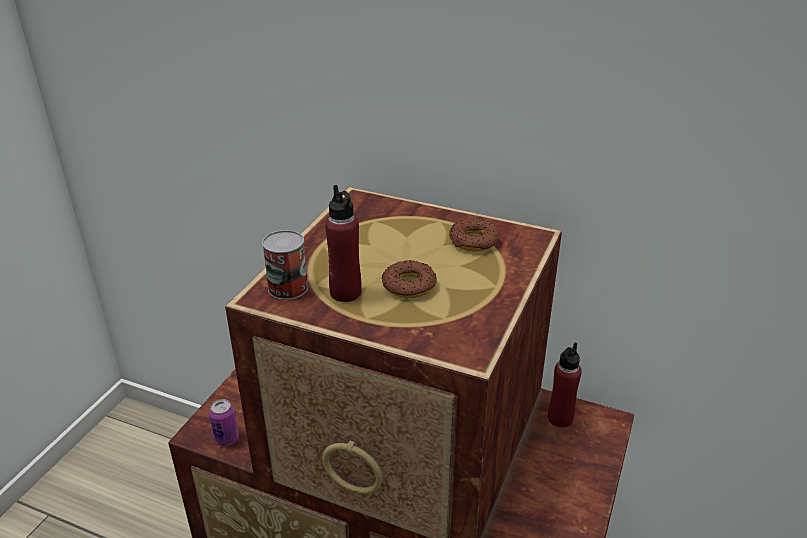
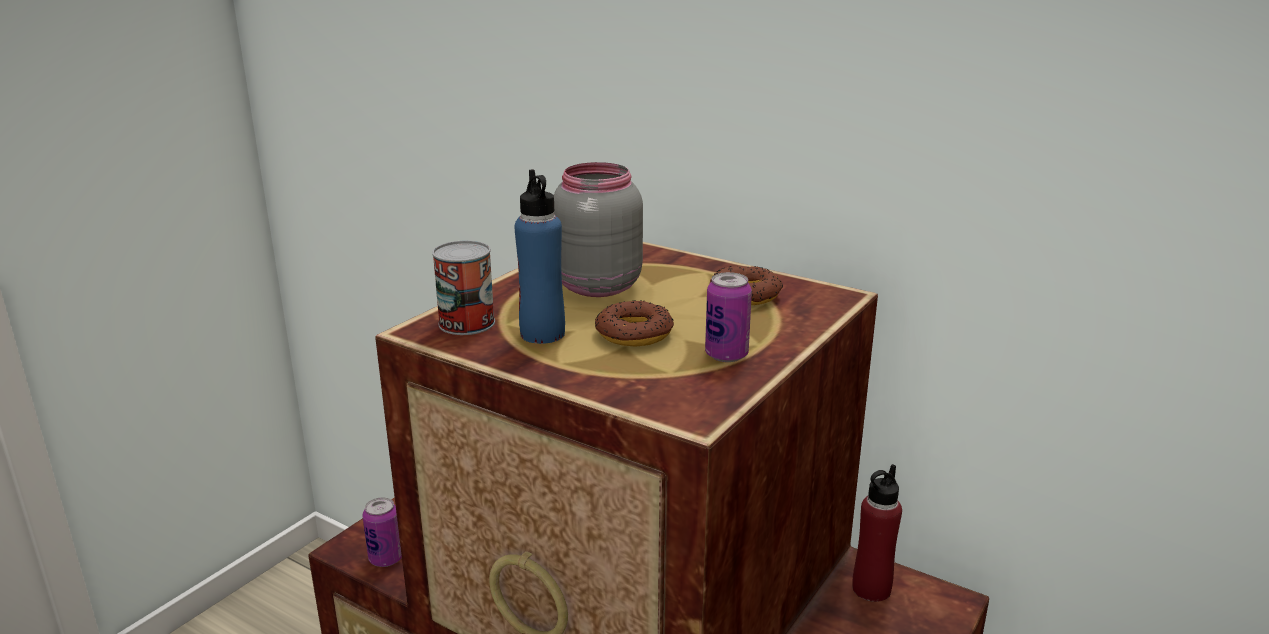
camera: 10 degrees right, 10 degrees down
(345, 293) = (542, 334): red bottle -> blue bottle
(367, 243) = (595, 287): none -> grey jar
(477, 298) = (726, 355): none -> can

